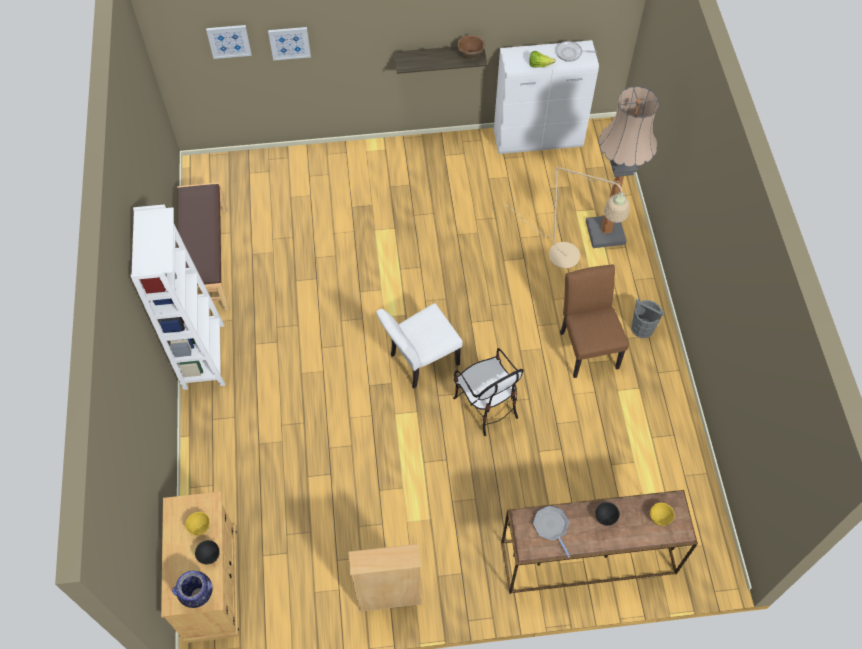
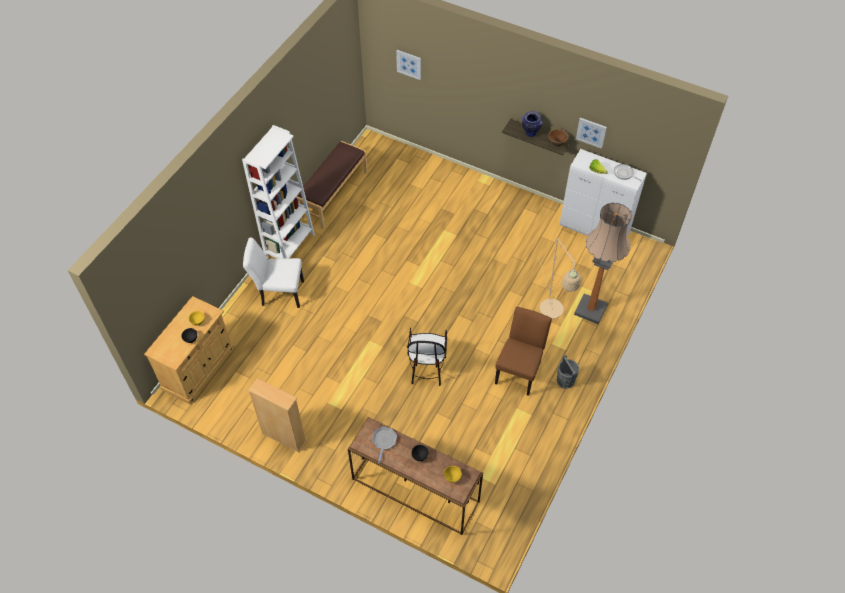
camera: 35 degrees right, 5 degrees down
(199, 597) = (169, 356): vase -> vase (530, 133)
(289, 42) = (445, 82): picture -> picture (591, 132)
(419, 362) = (408, 319): white chair -> white chair (279, 293)

